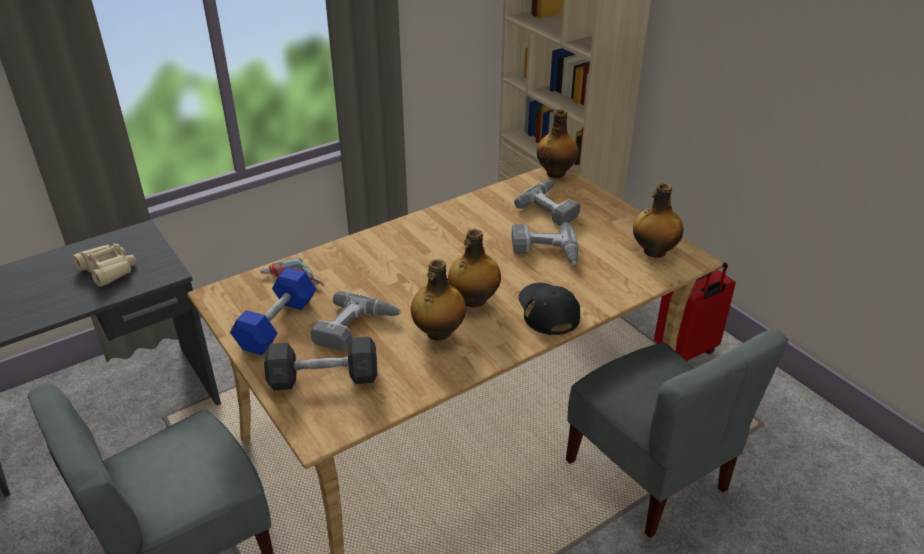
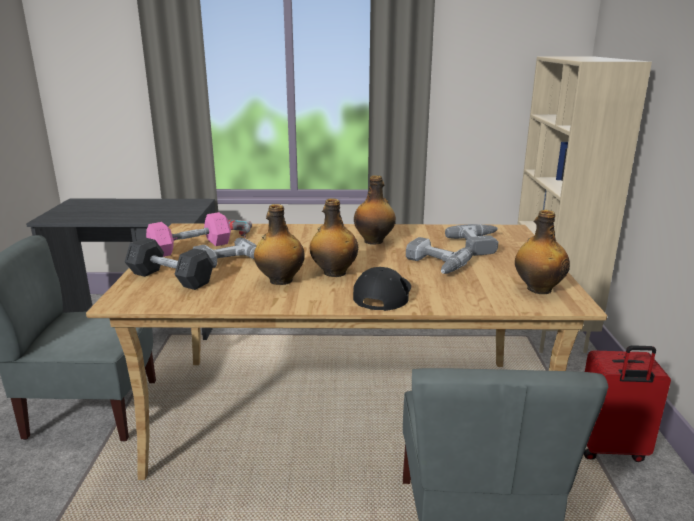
camera: 35 degrees right, 15 degrees down
(108, 270) = (158, 211): beige binoculars -> none
(277, 324) = (190, 248): blue dumbbell -> pink dumbbell
(556, 173) = (512, 229): bottle -> bottle (374, 241)

